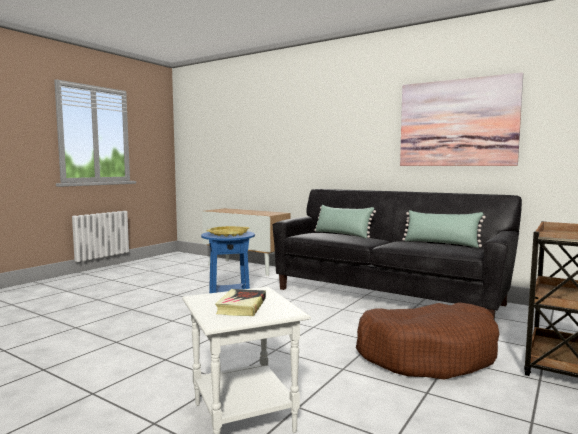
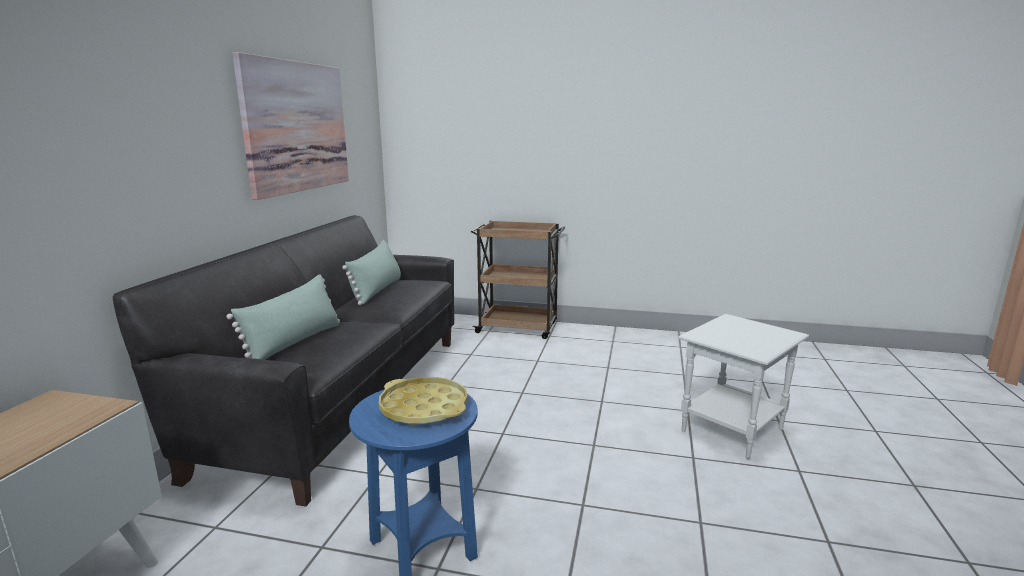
camera: 110 degrees left, 10 degrees up
(241, 306) = (748, 333): book -> none
(427, 354) = (536, 369): brown dog bed -> none

